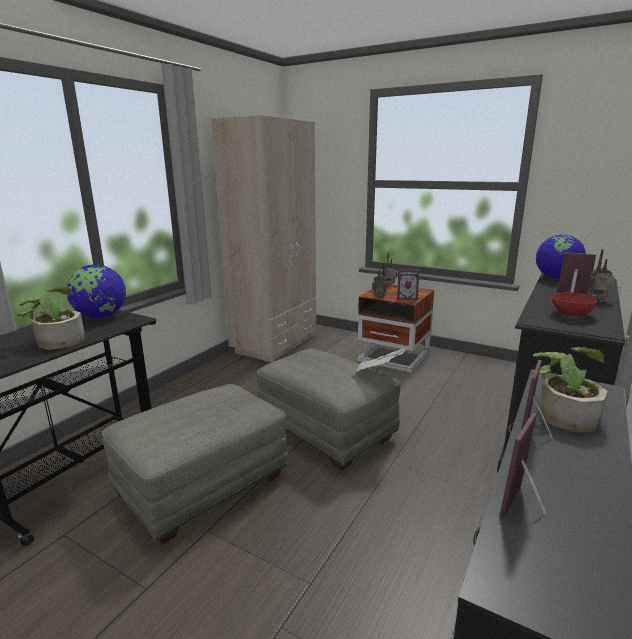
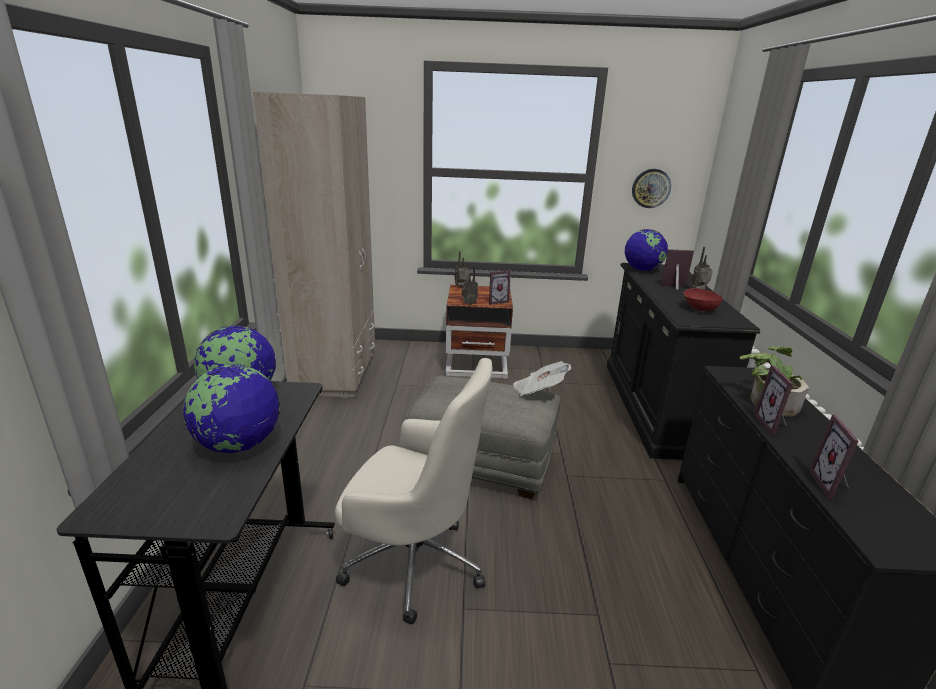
camera: 30 degrees left, 5 degrees up
(57, 340) = (238, 445): potted plant -> globe
(203, 486) = (415, 564): grey ottoman -> beige office chair
(594, 196) = (651, 188): none -> wall clock

